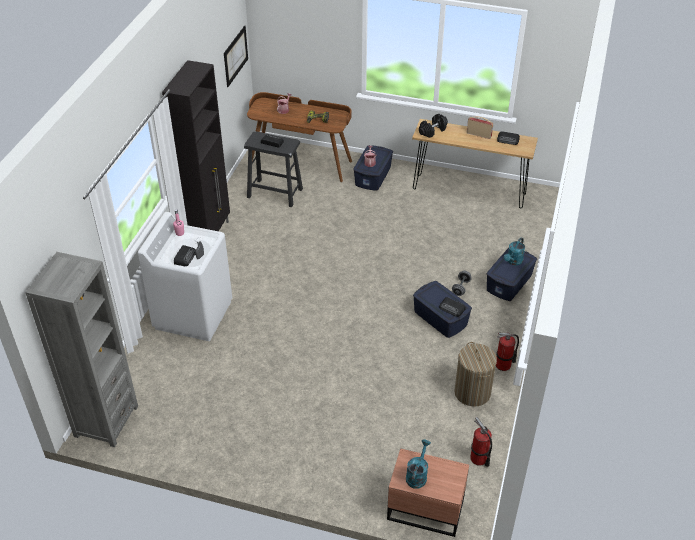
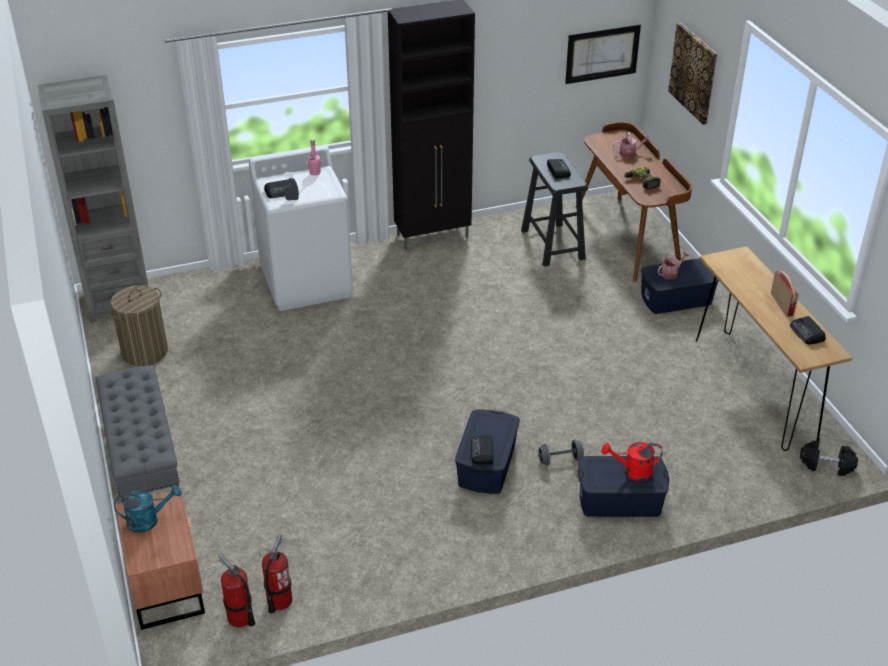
camera: 55 degrees right, 5 degrees down
(302, 476) = (144, 464): none -> grey bench
(310, 38) = (693, 73): none -> picture
(432, 131) = (735, 265): black dumbbell -> black dumbbell (826, 465)
(472, 392) = (385, 548): laundry basket -> laundry basket (145, 352)
(503, 365) = (459, 558): fire extinguisher -> fire extinguisher (240, 617)
(513, 262) = (632, 472): turquoise watering can -> red watering can

